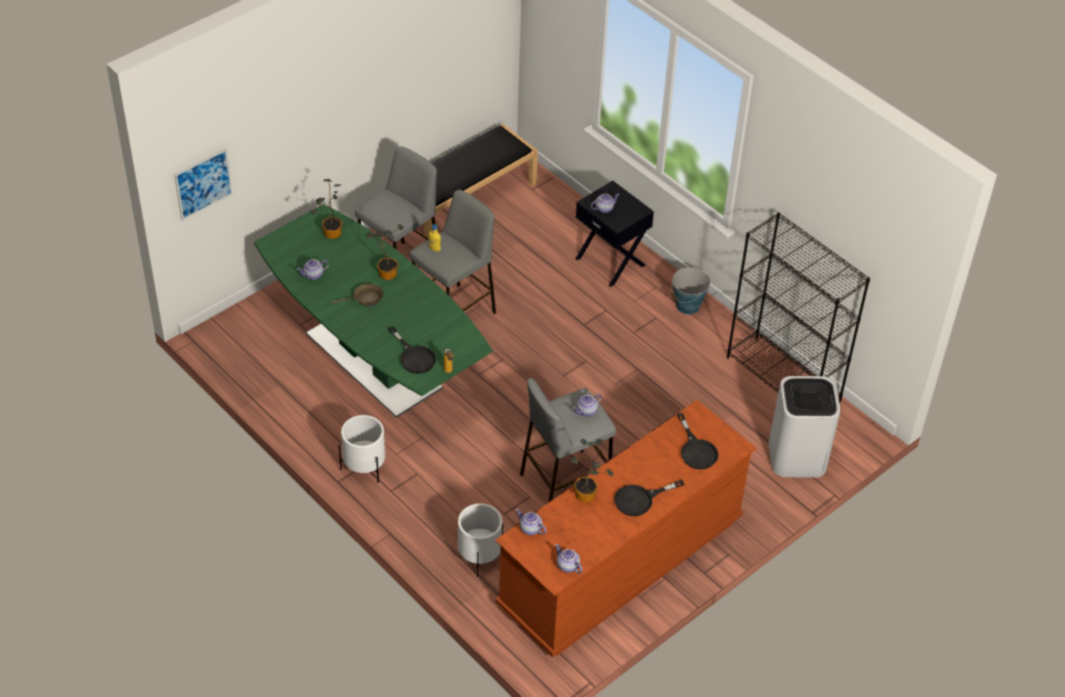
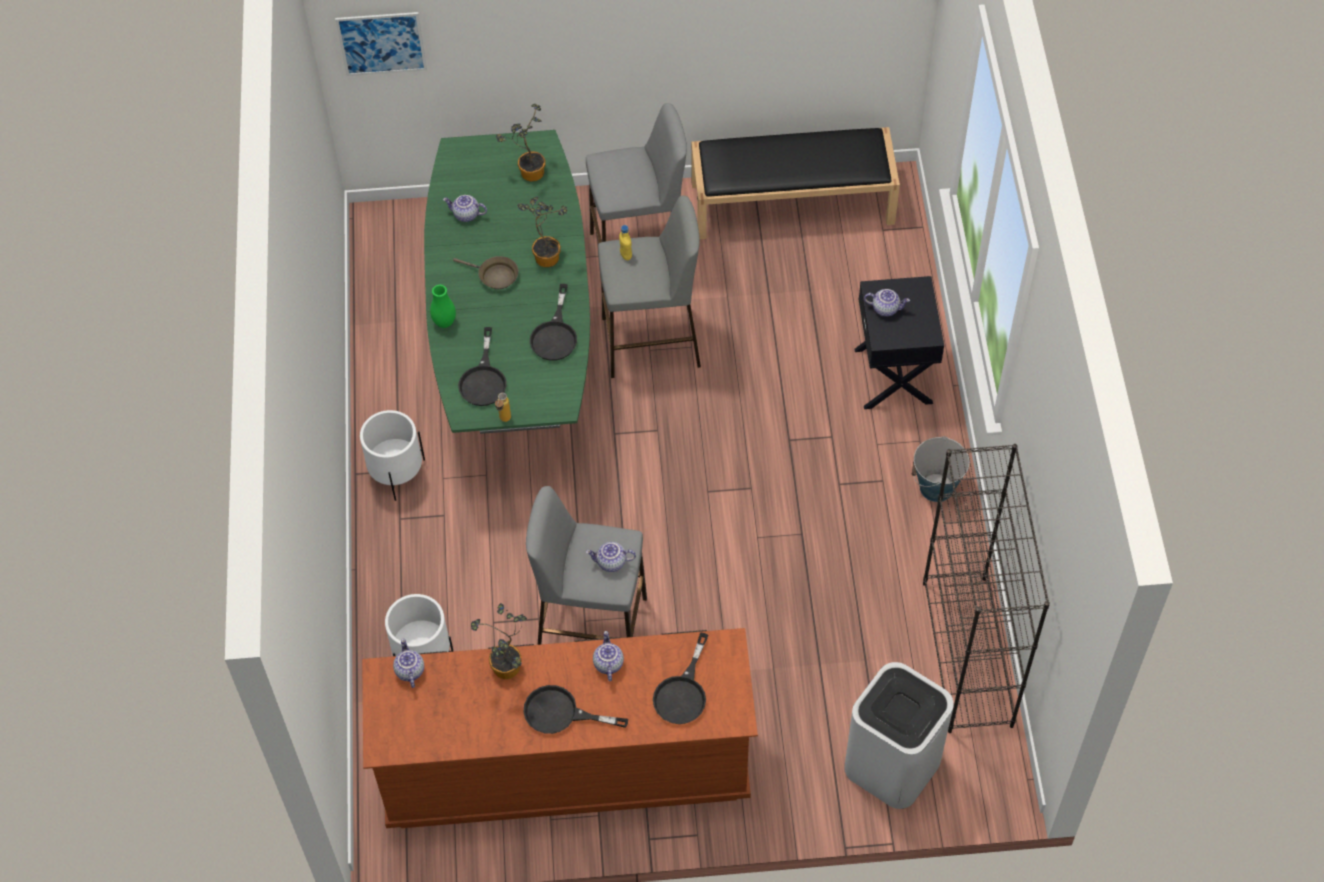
camera: 40 degrees right, 10 degrees up
(359, 339) = (444, 323): none -> green vase
(434, 311) = (555, 335): none -> black frying pan
(567, 566) = (407, 742): teapot -> teapot (607, 663)

